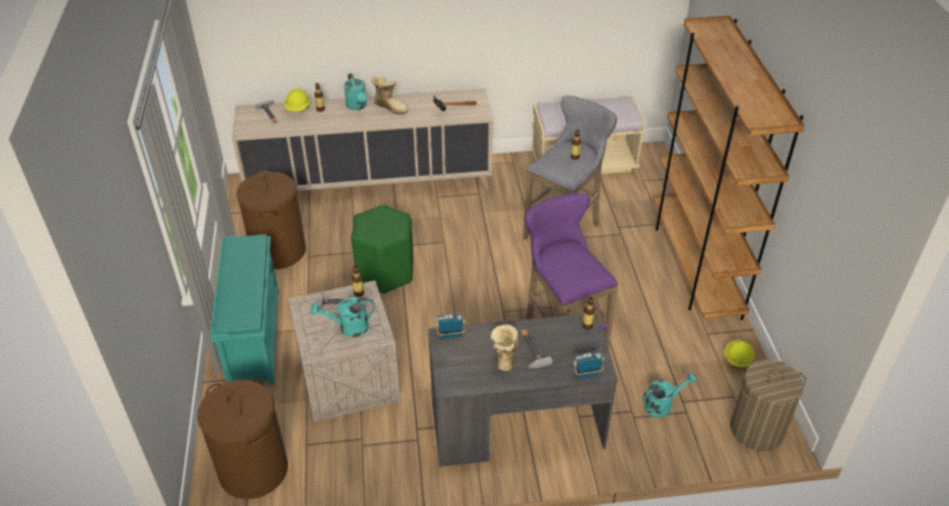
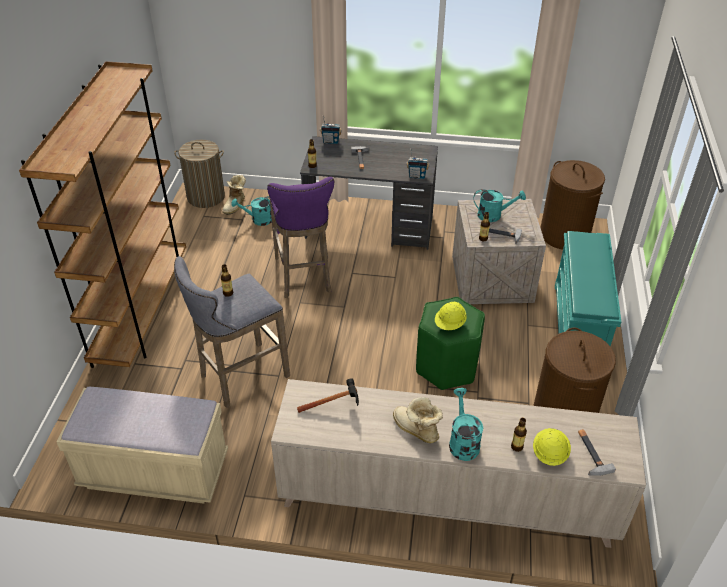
camera: 165 degrees left, 0 degrees up
(505, 355) = (382, 159): boot -> boot (235, 205)
(737, 359) = (178, 236): yellow hard hat -> yellow hard hat (450, 324)

